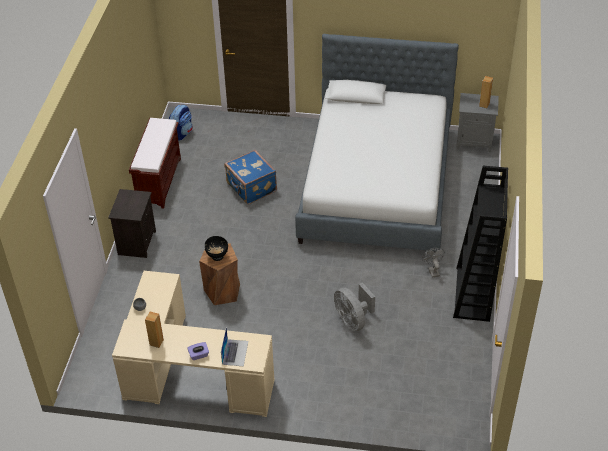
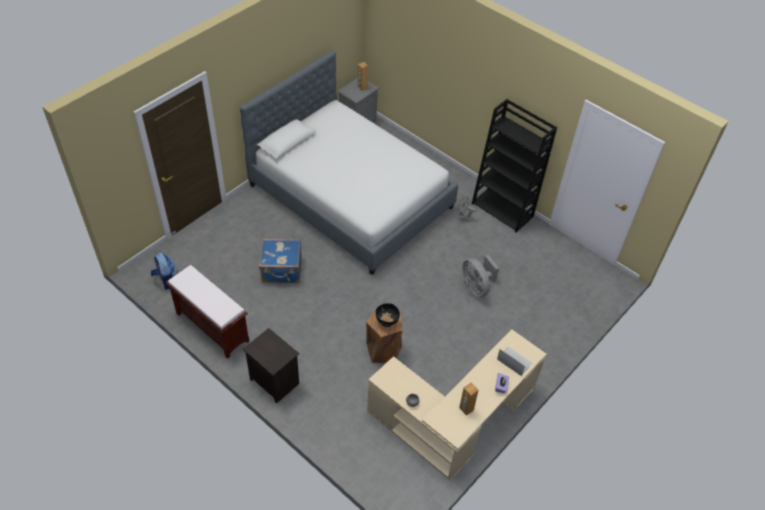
camera: 60 degrees left, 5 degrees up
(353, 320) = (477, 287): grey fan -> grey fan turned 60 degrees clockwise

